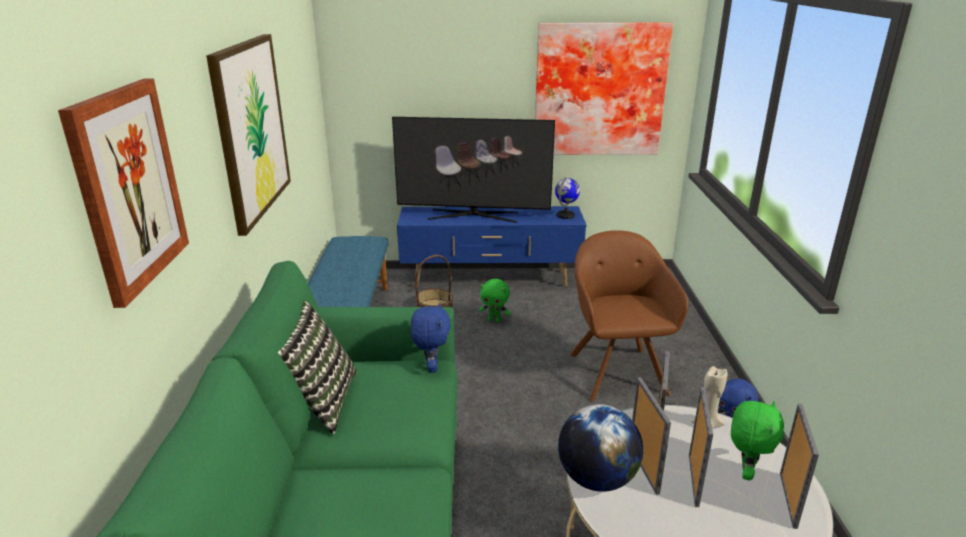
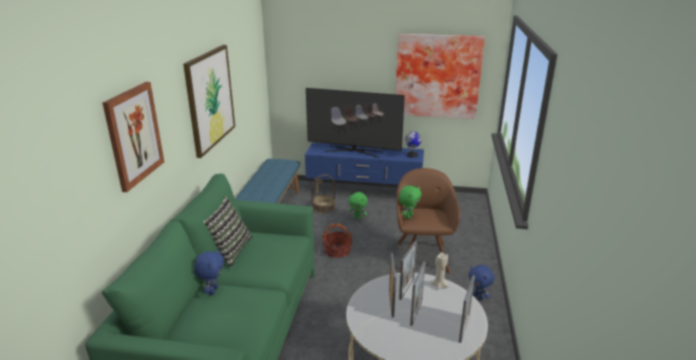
camera: 10 degrees right, 0 degrees up
(431, 367) = (294, 239): blue plush toy -> blue plush toy (212, 290)
(479, 377) = (337, 251): none -> basket
(597, 479) = (363, 306): globe -> none
(745, 472) = (448, 312): green plush toy -> green plush toy (408, 216)

